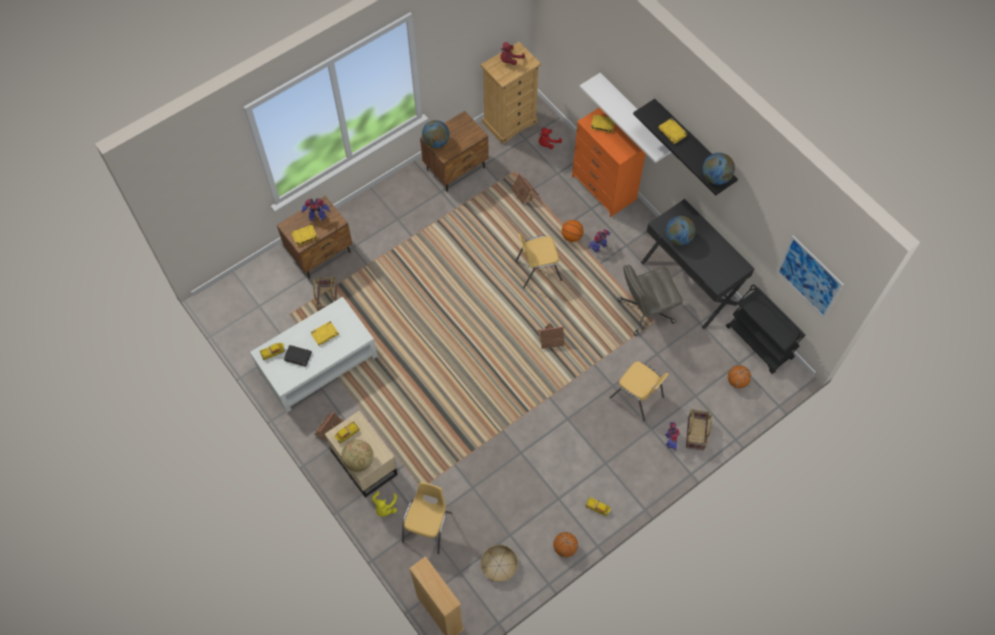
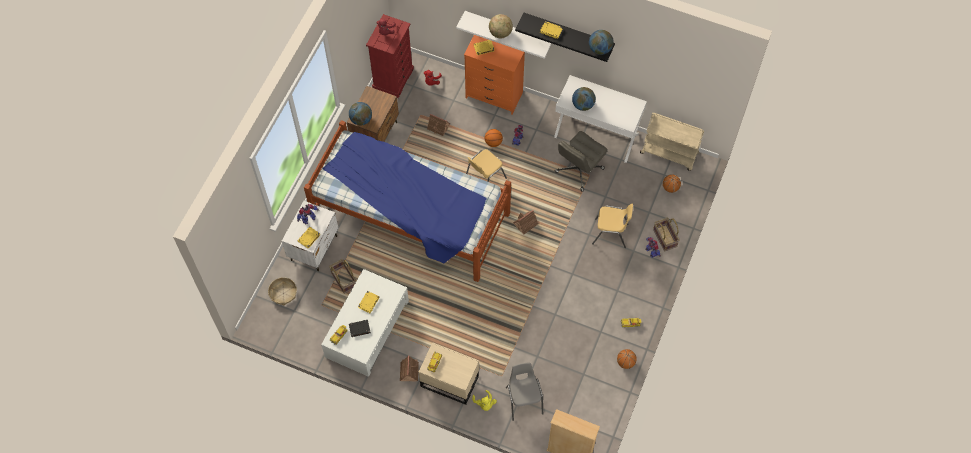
camera: 30 degrees left, 0 degrees up
(320, 253) = (314, 248): brown nightstand -> white nightstand
(359, 461) = (456, 377): globe -> globe (500, 33)
(428, 527) = (524, 400): yellow chair -> grey chair
(436, 271) = (410, 217): none -> bed
(499, 565) = (589, 398): basket -> basket (283, 293)
(509, 122) = (393, 78): beige dresser -> red dresser
(689, 282) = (596, 134): black desk -> white desk
(759, 343) = (669, 153): black cart -> beige cart
(809, 277) = (695, 88): picture -> none

